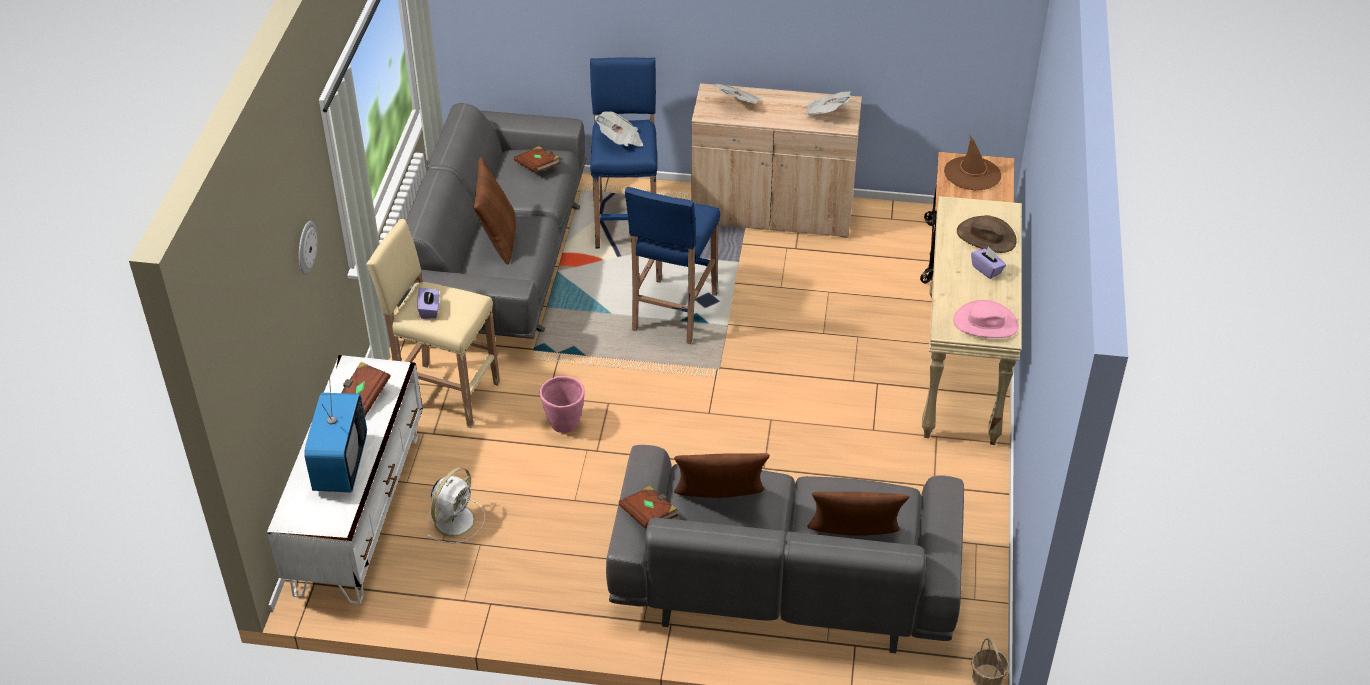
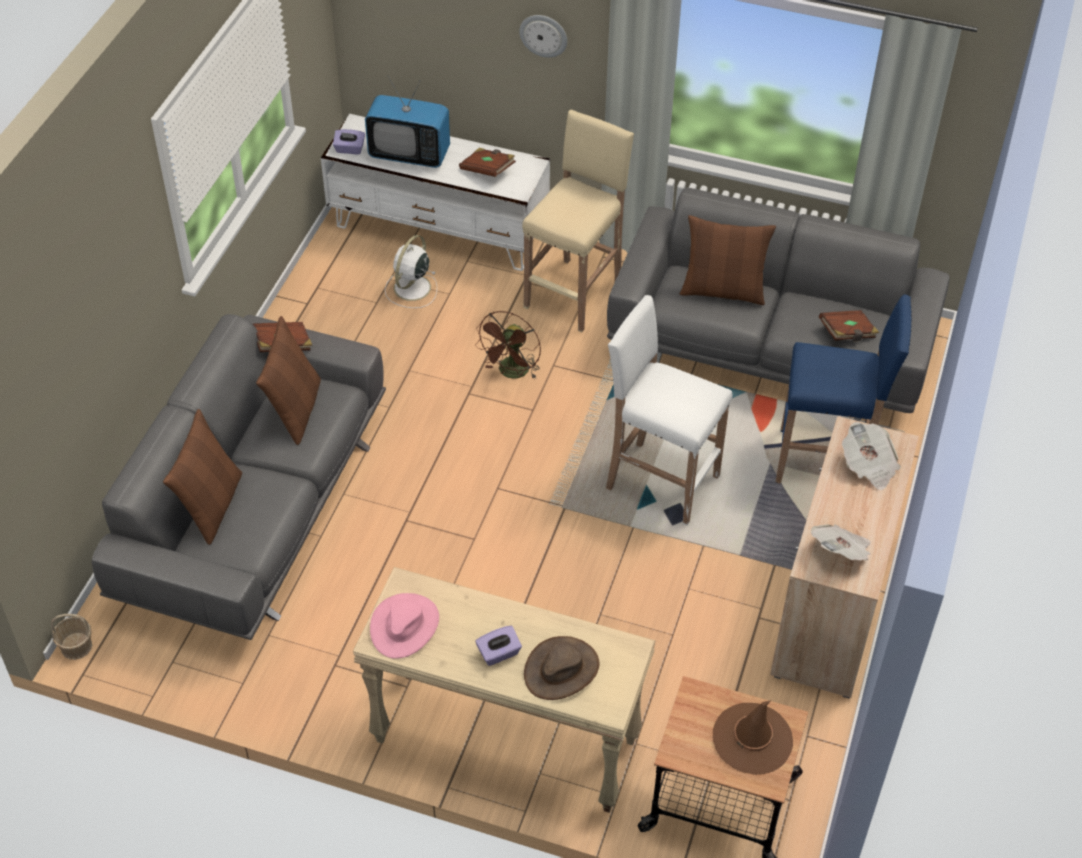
camera: 100 degrees right, 5 degrees up
(430, 310) = (571, 200): purple tissue box -> purple tissue box (349, 149)
(456, 519) = (411, 289): white fan -> white fan turned 75 degrees clockwise
(564, 424) = (512, 373): pink planter -> brown fan
(620, 140) = (834, 368): newspaper -> none
(673, 313) = (660, 481): blue stool -> white stool

